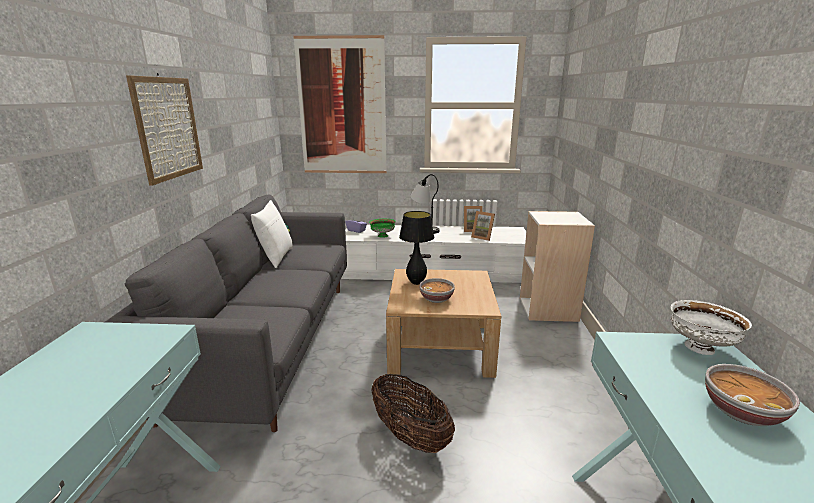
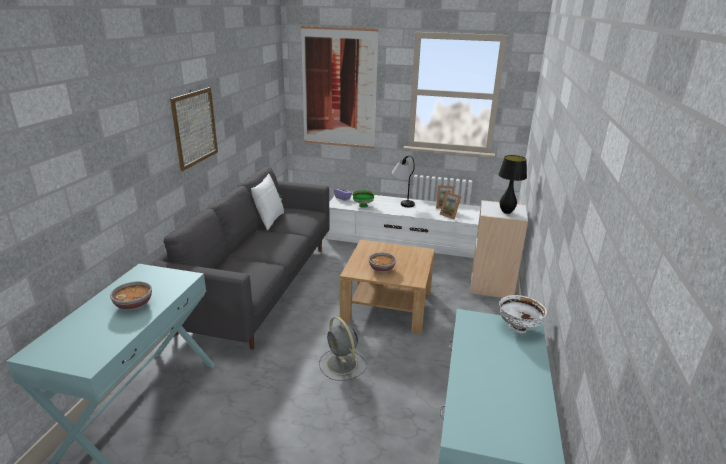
camera: 10 degrees right, 5 degrees up
(410, 436) = (342, 365): basket -> grey fan
(416, 282) = (372, 253): black table lamp -> black table lamp (506, 212)
(741, 411) = (505, 366): bowl -> bowl (134, 304)

